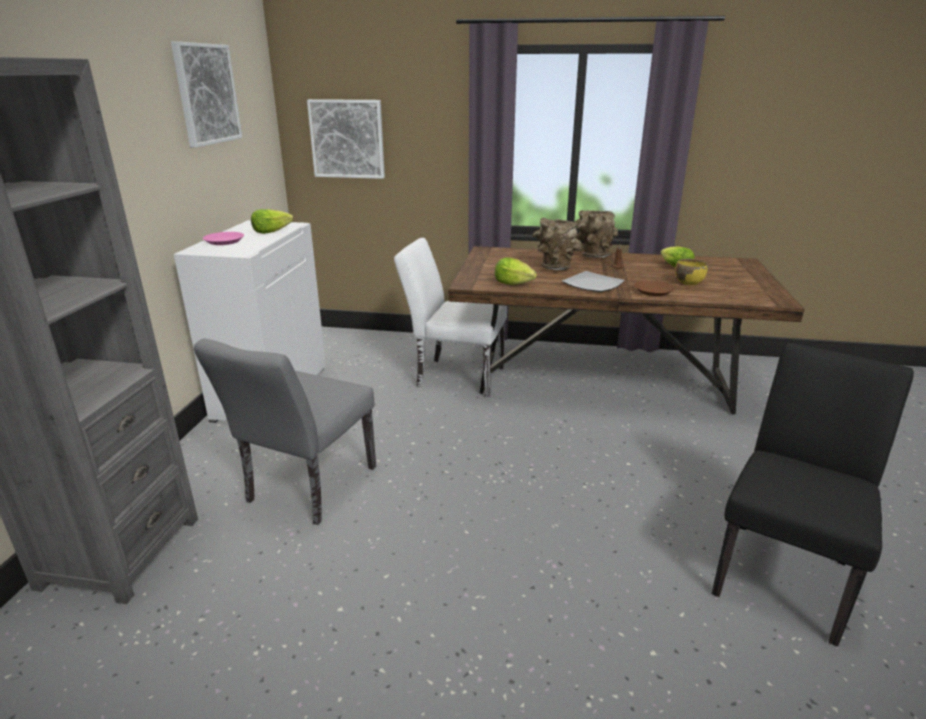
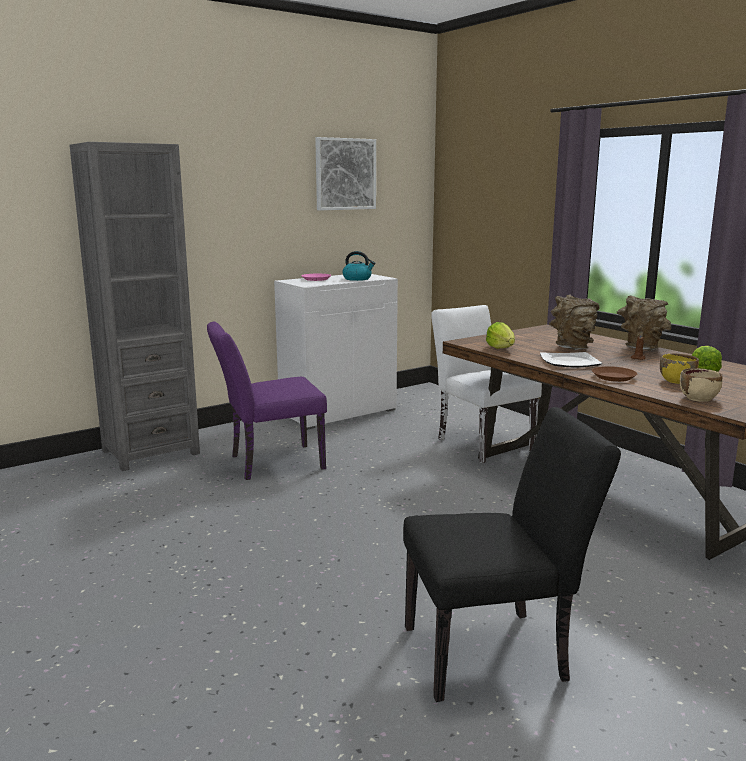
camera: 45 degrees right, 10 degrees down
(271, 231) = (357, 279): lettuce -> kettle
(305, 489) = (269, 463): grey chair -> purple chair
(347, 139) = (474, 216): picture -> none
(737, 295) = (698, 398): none -> beige bowl

